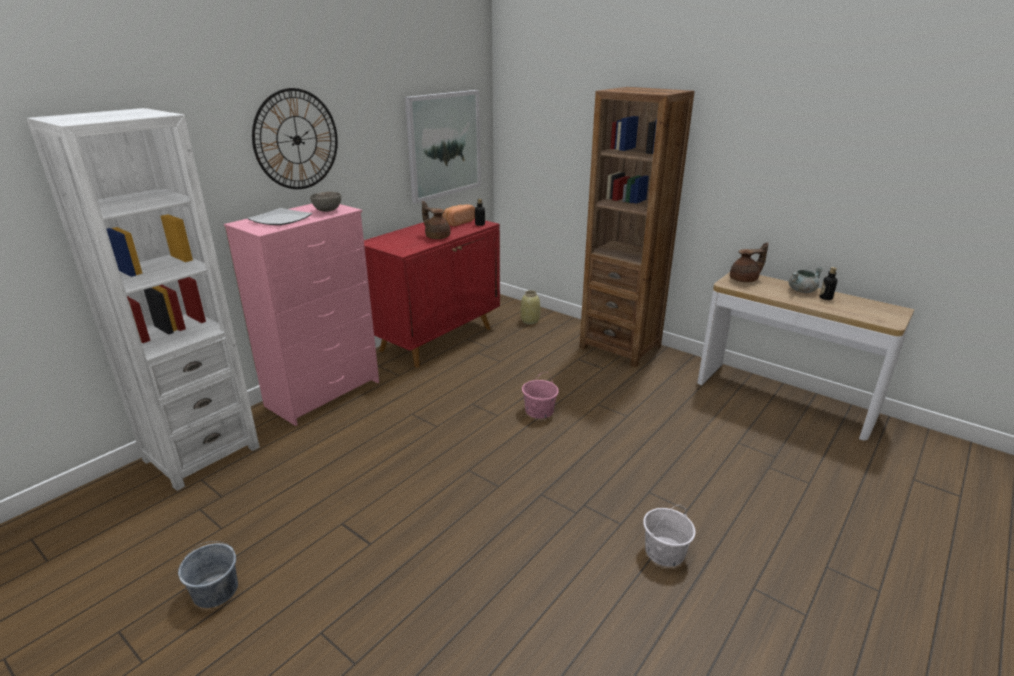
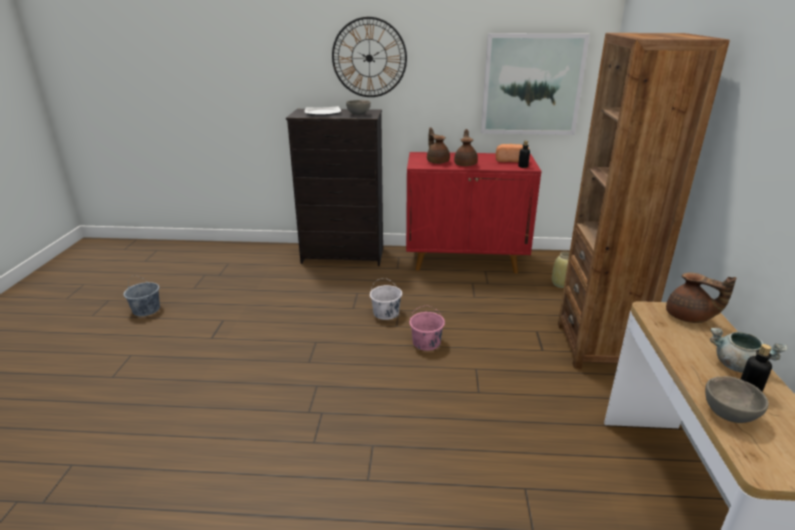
camera: 55 degrees right, 0 degrees up
(202, 453) = (249, 252): white bookcase -> none
(325, 394) = (343, 256): pink dresser -> black dresser
(408, 242) = (437, 161): none -> brown teapot
(665, 552) = (296, 482): white bucket -> white bucket (386, 313)
(844, 311) = (729, 414): none -> grey bowl

